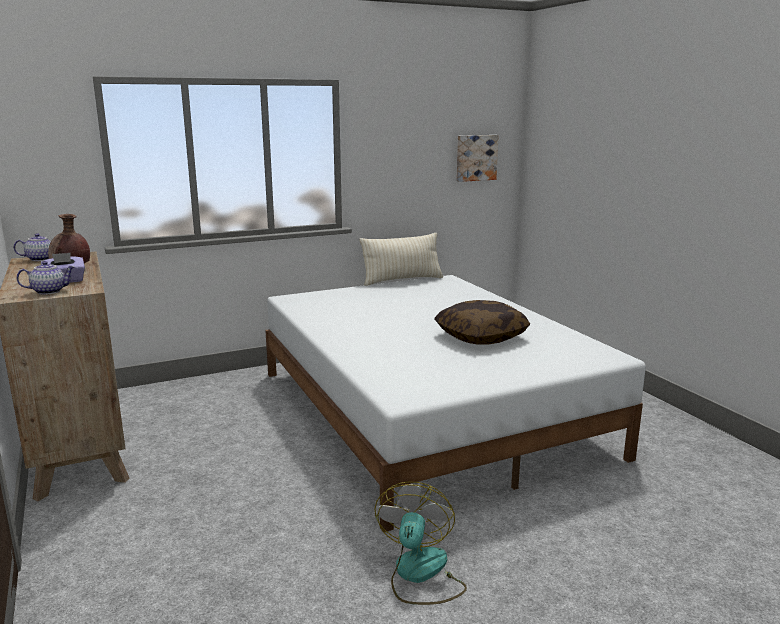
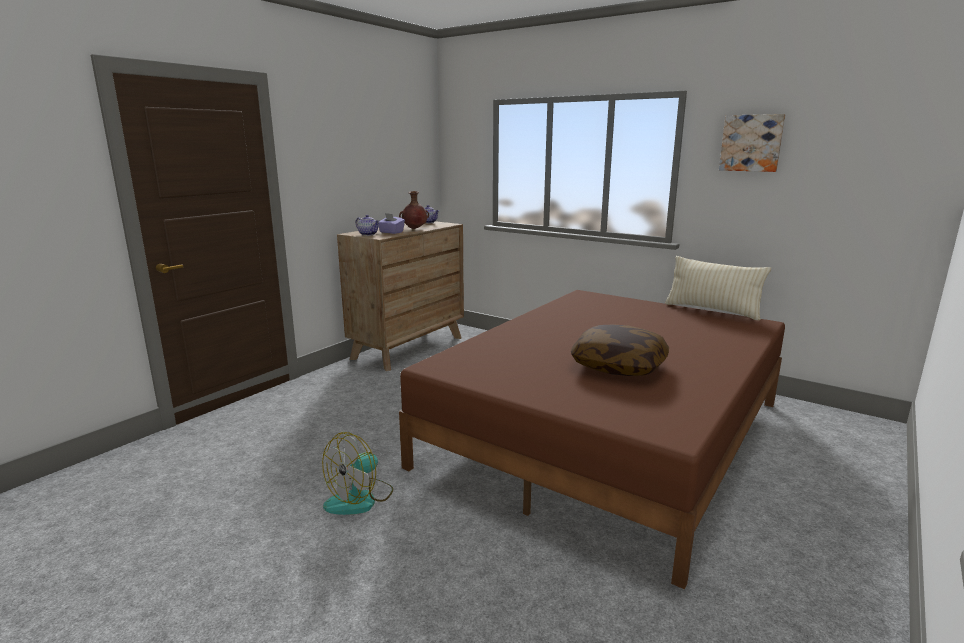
camera: 60 degrees right, 0 degrees up
(420, 574) = (360, 499): fan -> fan turned 150 degrees clockwise
(427, 411) = (608, 433): white bed -> brown bed
(476, 157) = (870, 184): picture -> picture (751, 143)

